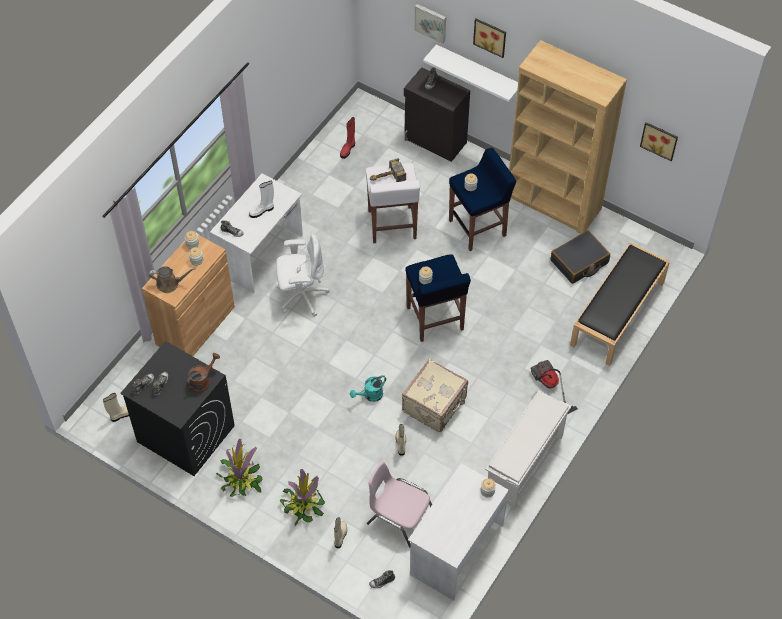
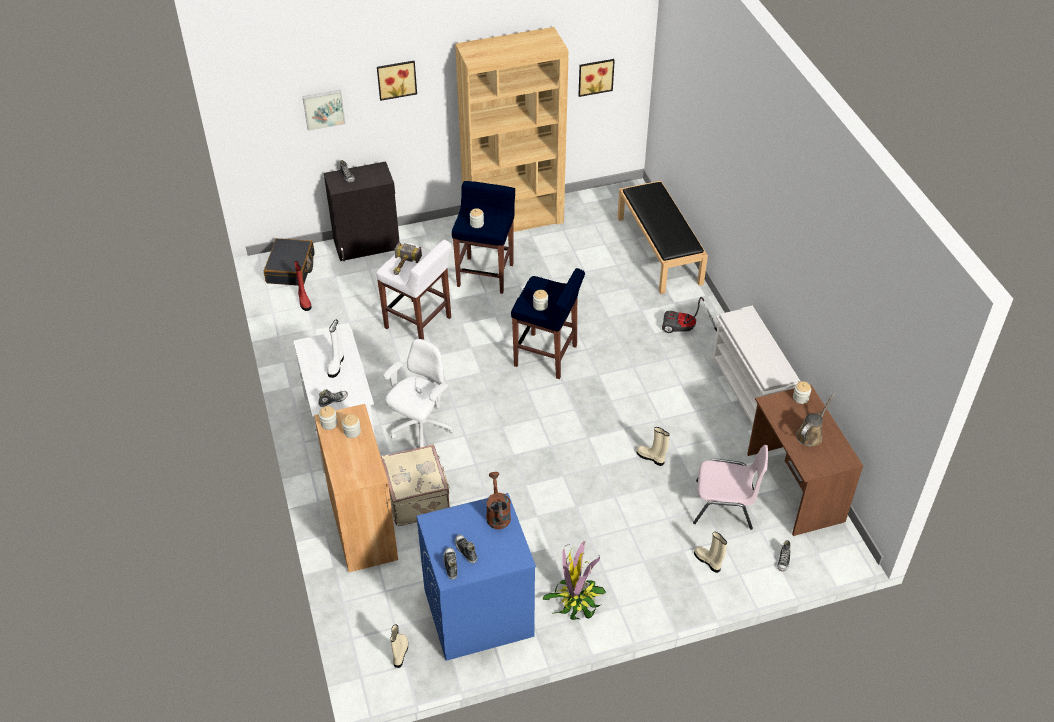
camera: 50 degrees left, 10 degrees down
(170, 284) = (356, 469): brown watering can -> brown watering can (810, 435)
(185, 433) = (477, 613): black washing machine -> blue washing machine
(303, 504) = (649, 568): potted plant -> none
(370, 396) = (579, 447): turquoise watering can -> none
(399, 516) = (725, 506): pink chair -> pink chair turned 150 degrees counterclockwise
(435, 405) = (634, 410): beige suitcase -> beige suitcase (418, 497)
(455, 549) = (793, 488): white desk -> brown desk
(478, 71) = (389, 133): white shelf -> none
(579, 262) = (587, 240): black suitcase -> black suitcase (291, 269)

